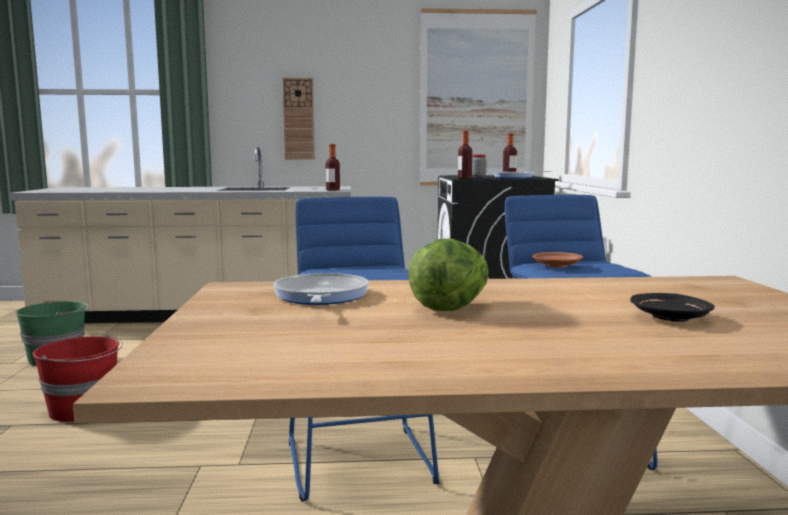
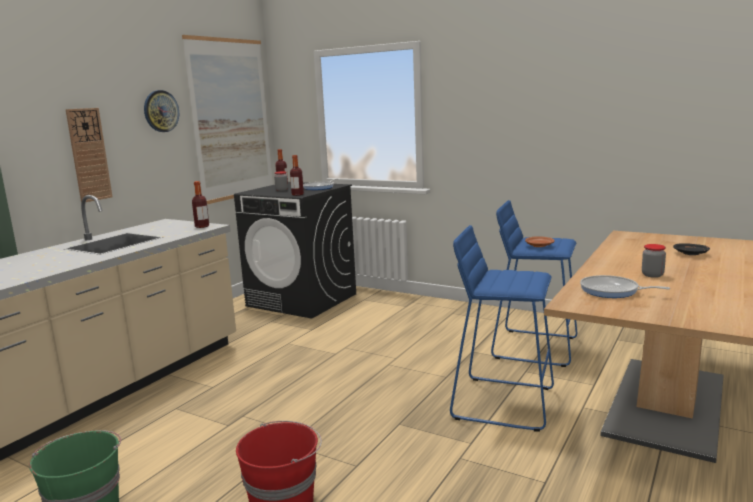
camera: 55 degrees left, 5 degrees up
(382, 85) = (161, 111): none -> wall clock
(451, 307) = (652, 275): lettuce -> jar

